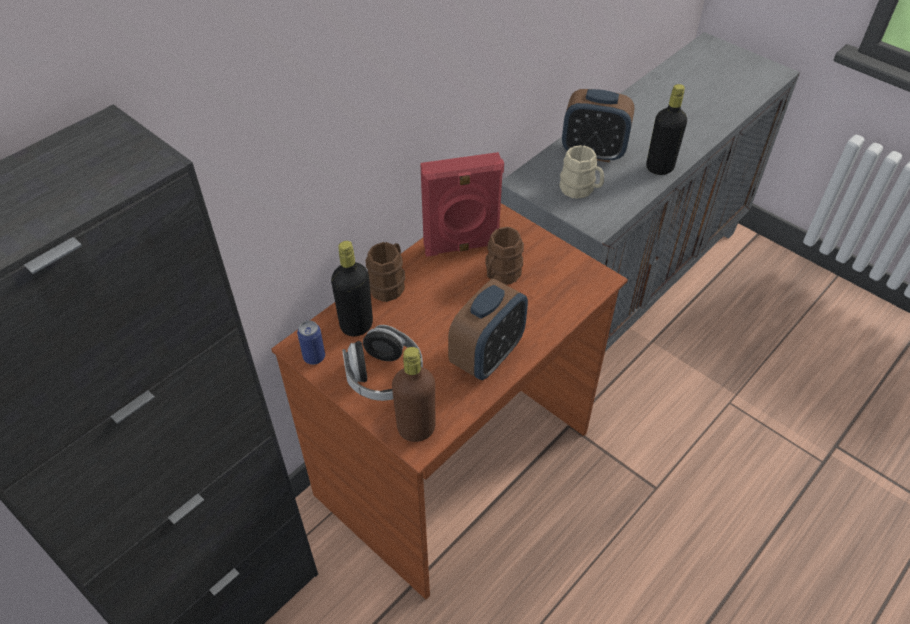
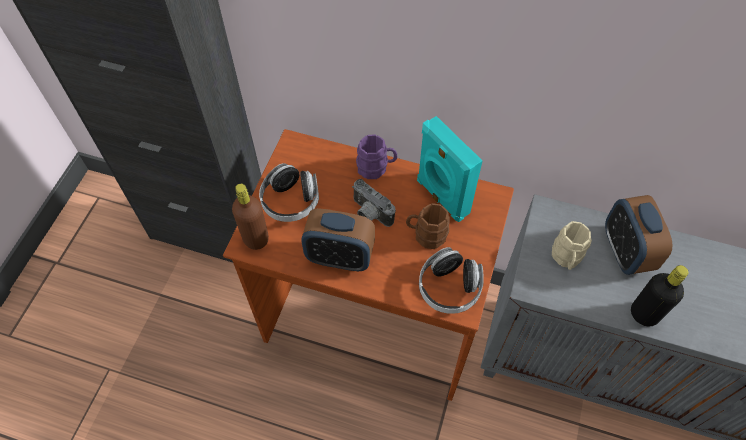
camera: 65 degrees right, 10 degrees up
(314, 357) = (288, 155): can -> none
(356, 325) = (327, 166): black bottle -> none
(389, 284) = (376, 168): brown mug -> purple mug
(446, 311) = (369, 214): none -> camera
(461, 247) = (441, 197): red speaker -> turquoise speaker
(572, 281) = (449, 288): none -> headphones

